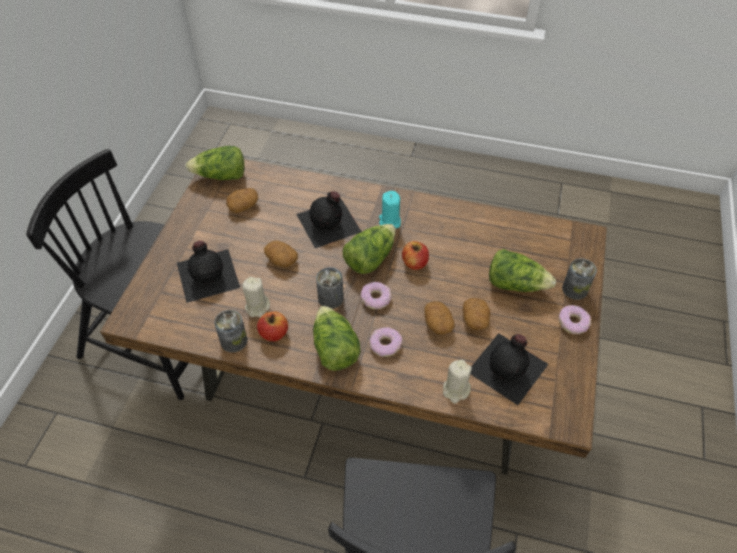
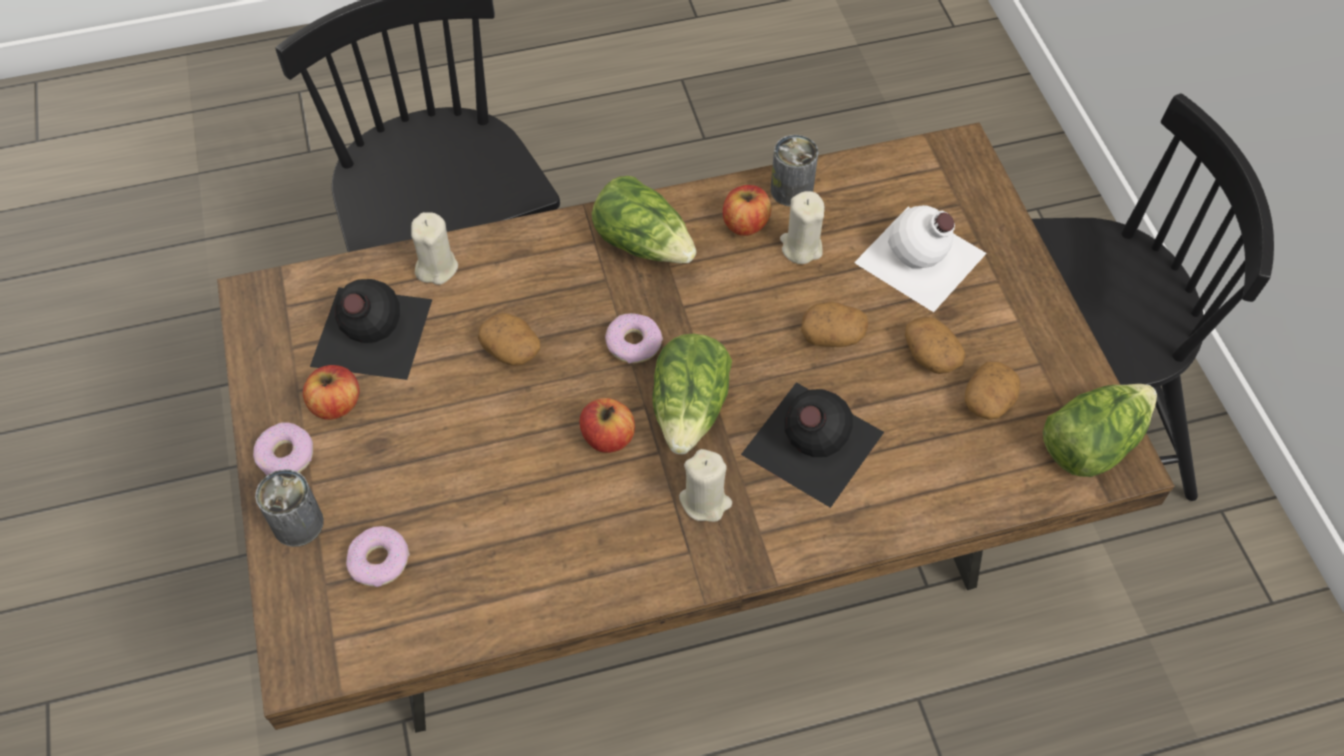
camera: 150 degrees right, 5 degrees up
(208, 274) = (921, 259): black bottle -> white bottle
(330, 298) = (704, 311): can -> none
(385, 345) = (574, 282): donut -> donut (380, 561)
(389, 222) = (705, 501): turquoise candle -> beige candle
(475, 320) = (453, 384): potato -> potato (930, 355)
(515, 283) = (410, 483): lettuce -> none
(540, 337) = (336, 404): none -> apple

